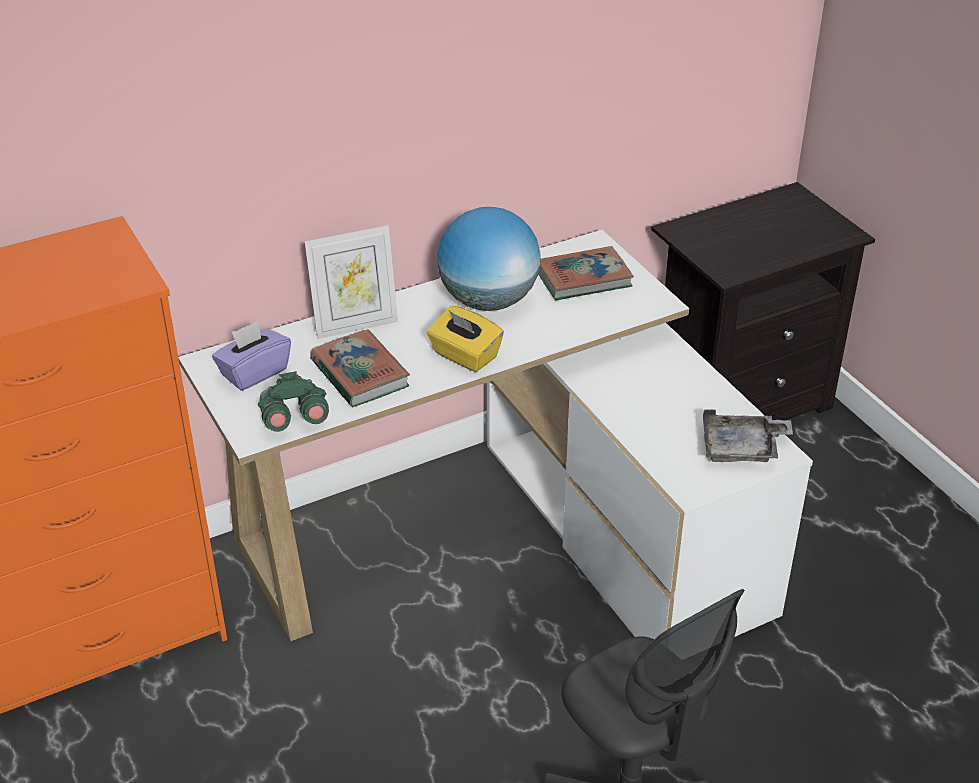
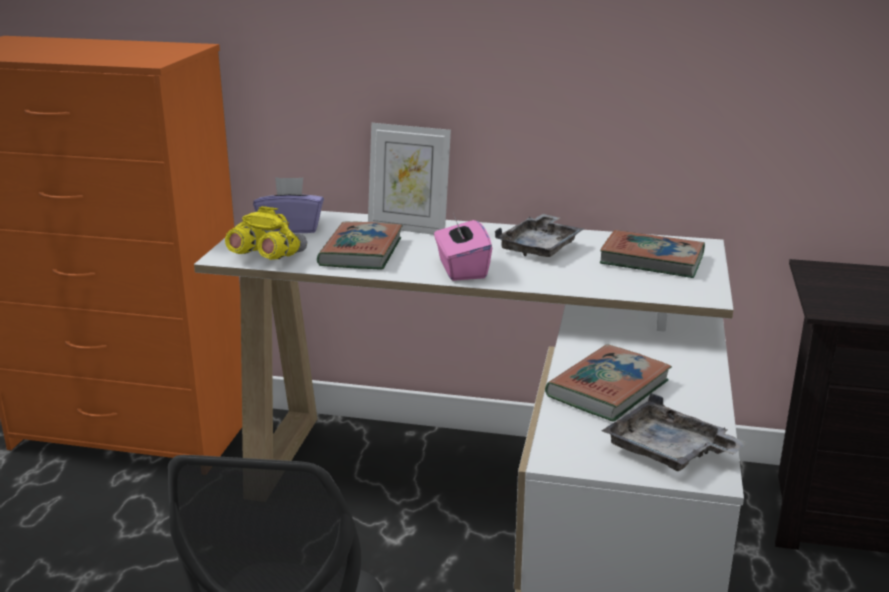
camera: 40 degrees right, 15 degrees down
(293, 420) = (267, 258): green binoculars -> yellow binoculars
(464, 356) = (461, 269): yellow tissue box -> pink tissue box
(489, 301) = (540, 247): globe -> grey tray
(653, 414) = (608, 389): none -> book

